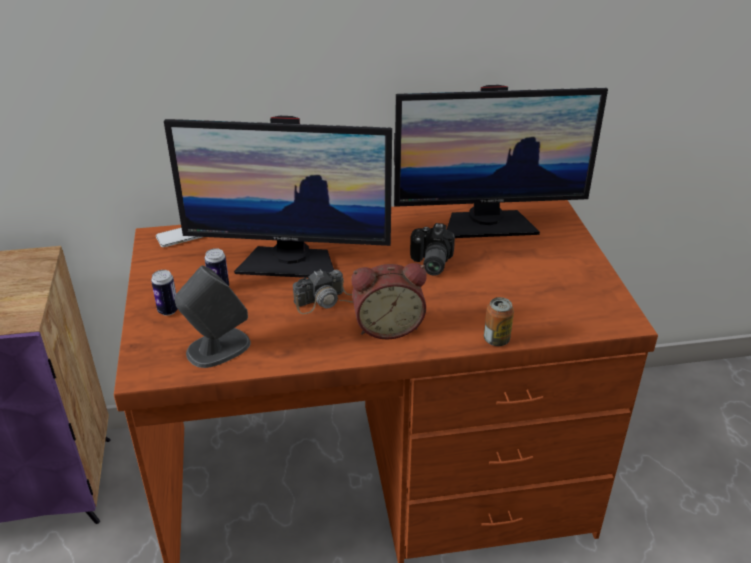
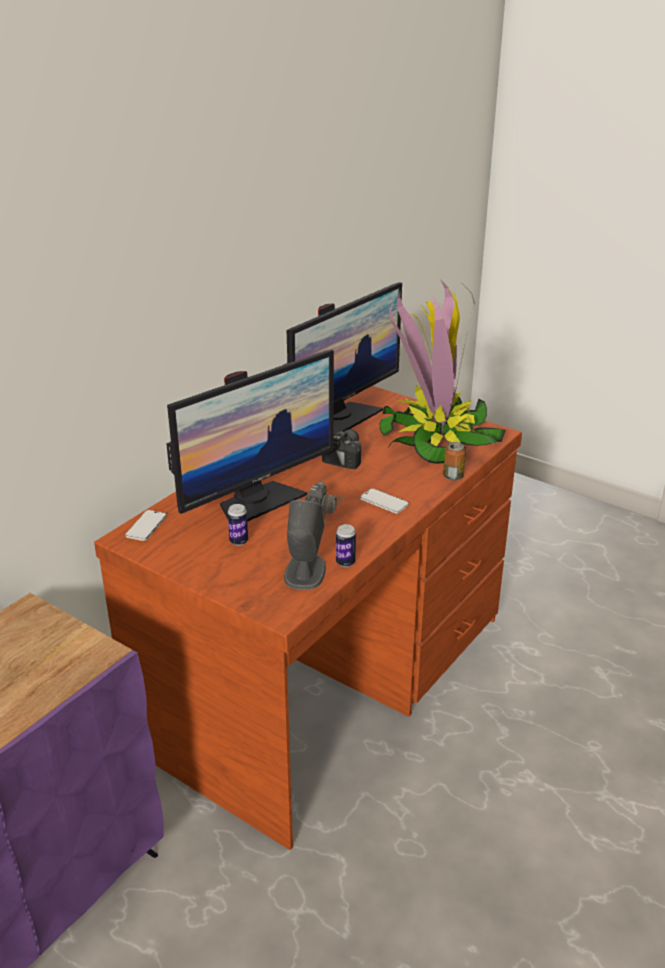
camera: 45 degrees left, 5 degrees down
(168, 310) = (228, 573): can -> can (345, 562)
(387, 326) = (384, 502): alarm clock -> phone
(429, 262) = (347, 456): camera -> camera turned 120 degrees counterclockwise
(546, 290) = (436, 438): none -> potted plant

